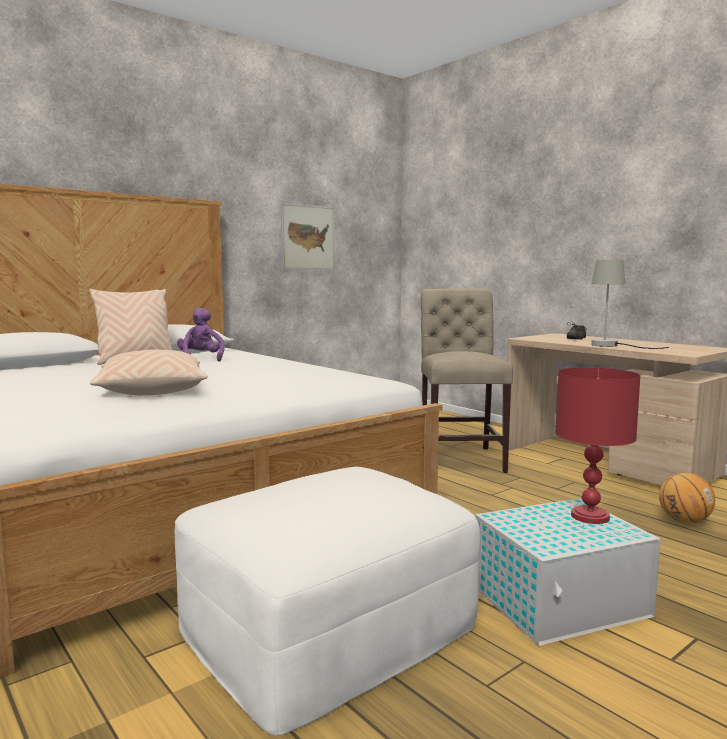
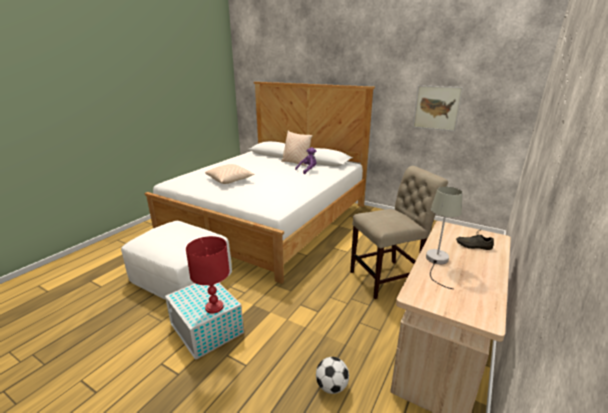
camera: 70 degrees right, 15 degrees up
(684, 521) = (331, 386): basketball -> football

